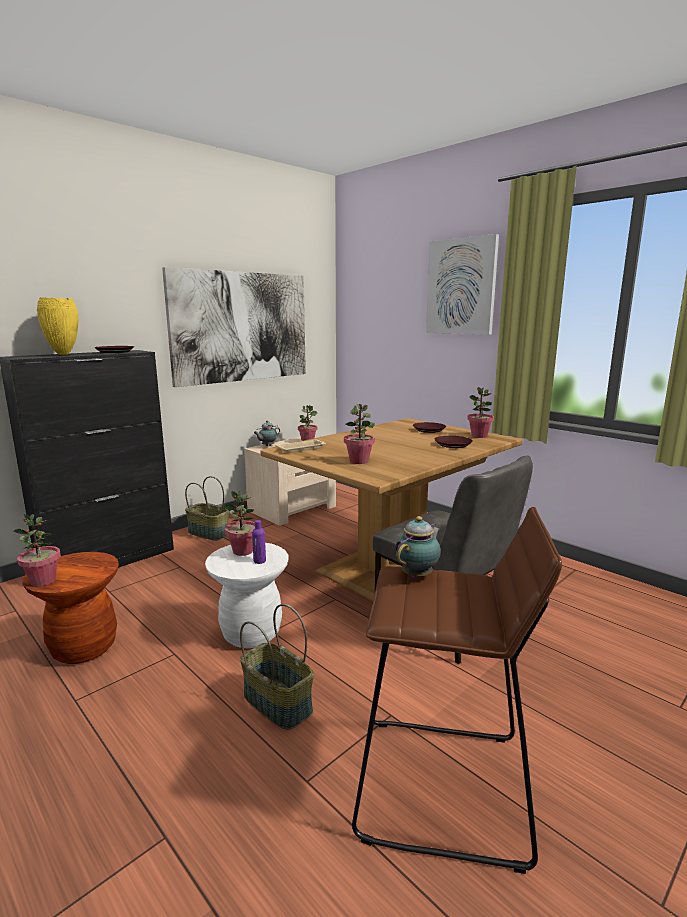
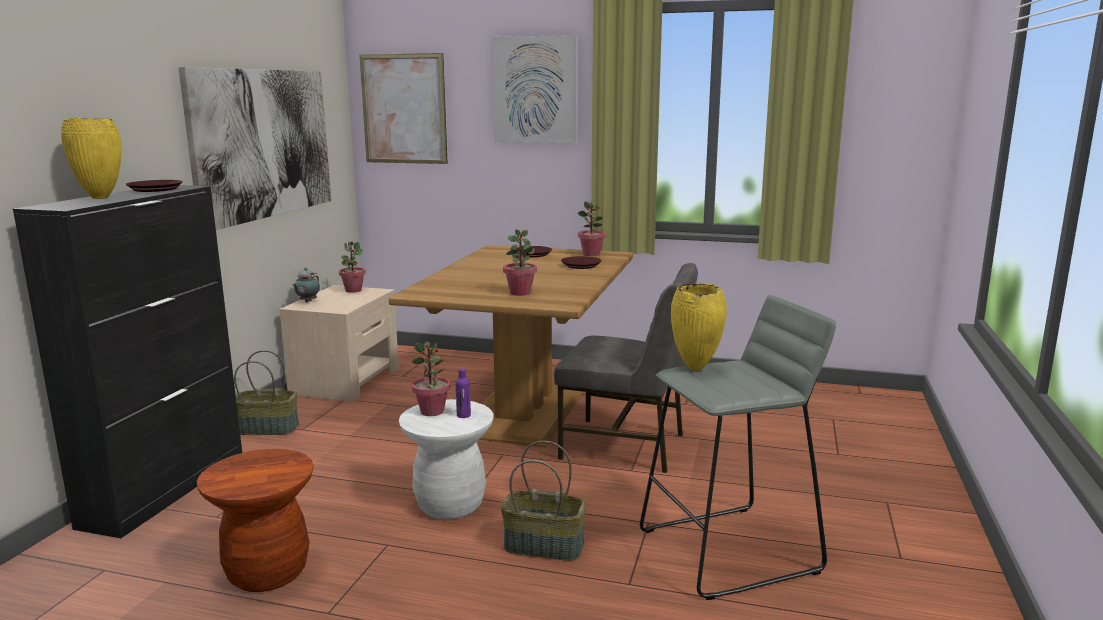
camera: 30 degrees left, 0 degrees up
(43, 581) = (239, 488): potted plant -> none
(302, 448) = (436, 289): beige tray -> none
(367, 305) = (404, 109): none -> picture
(418, 574) = (696, 369): teapot -> yellow vase
(443, 787) = (730, 551): brown stool -> grey stool

